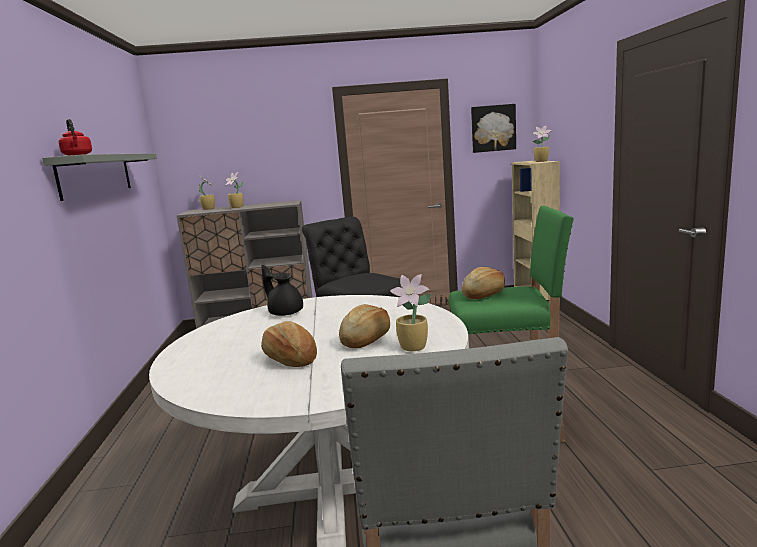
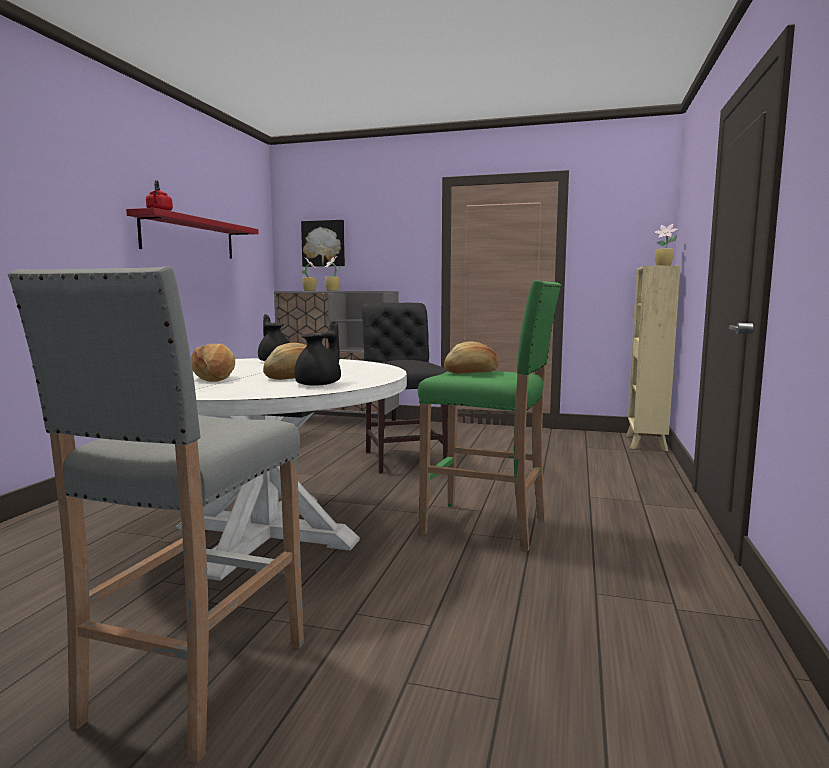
camera: 20 degrees right, 5 degrees down
(96, 175) = (189, 237): grey shelf -> red shelf
(414, 347) = (320, 384): potted plant -> black teapot
(493, 128) = (619, 228): picture -> picture (323, 243)

